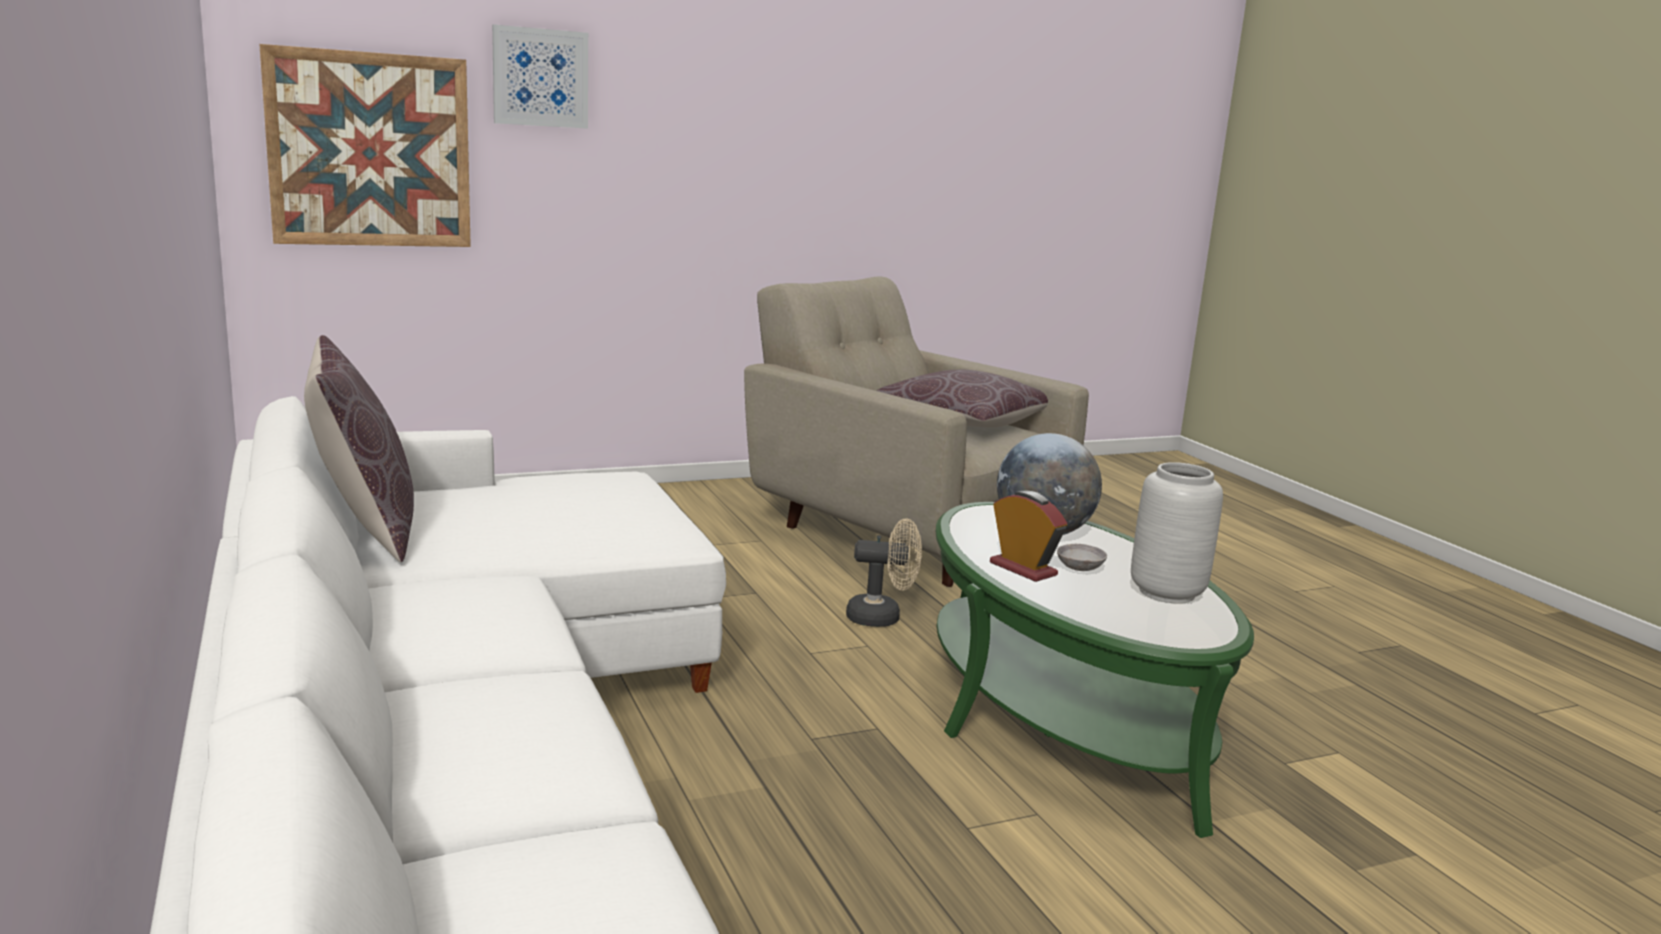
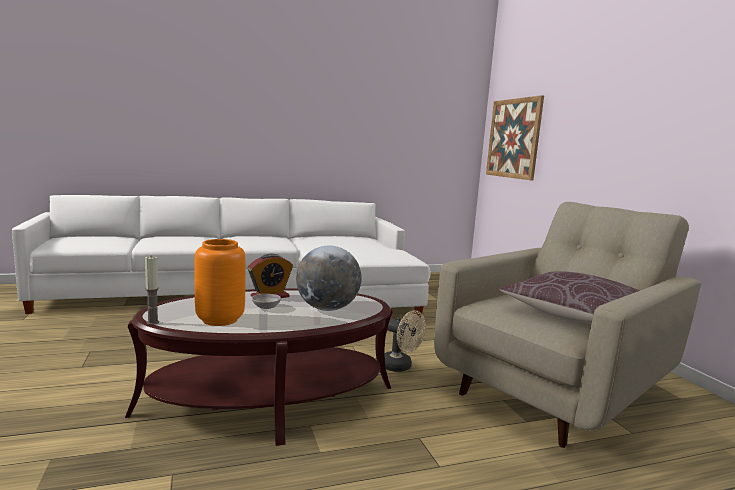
camera: 95 degrees right, 5 degrees down
(364, 529) = (331, 236): brown pillow -> none
(540, 77) = (567, 98): picture -> none
(882, 617) = (400, 367): beige fan -> beige fan turned 60 degrees counterclockwise
(1060, 716) = (268, 399): green coffee table -> brown coffee table
(1165, 592) = (221, 320): grey vase -> orange vase
(1233, 633) = (153, 322): none -> candle

